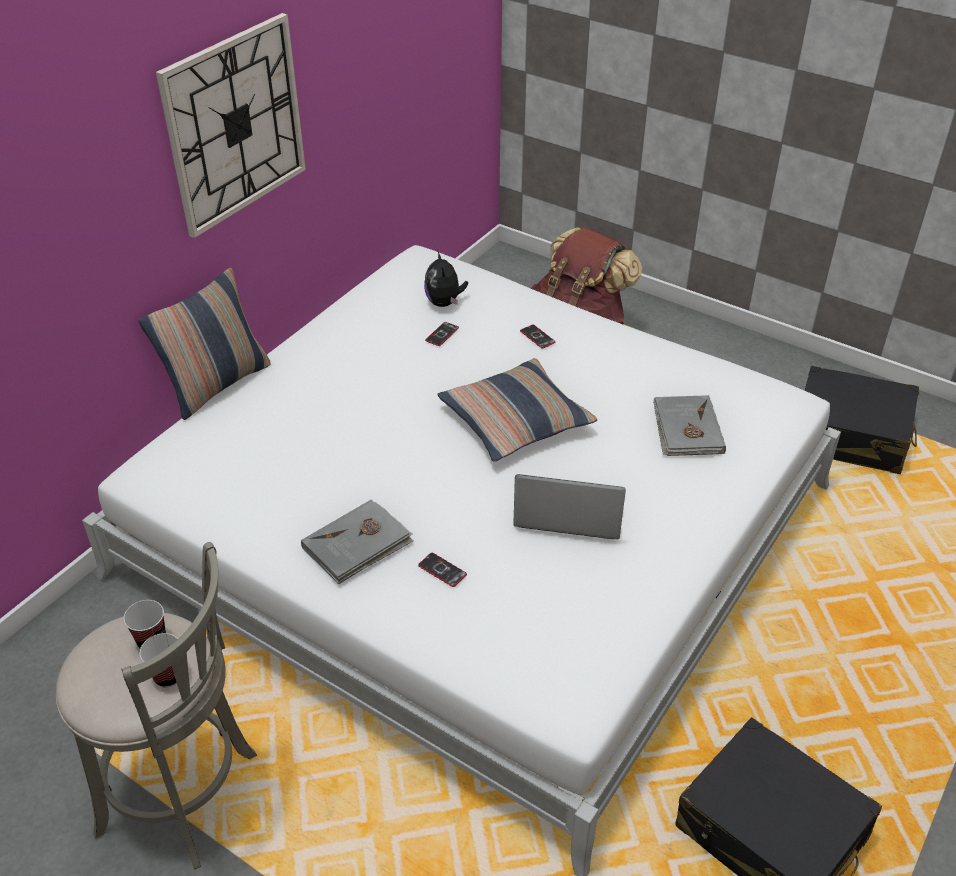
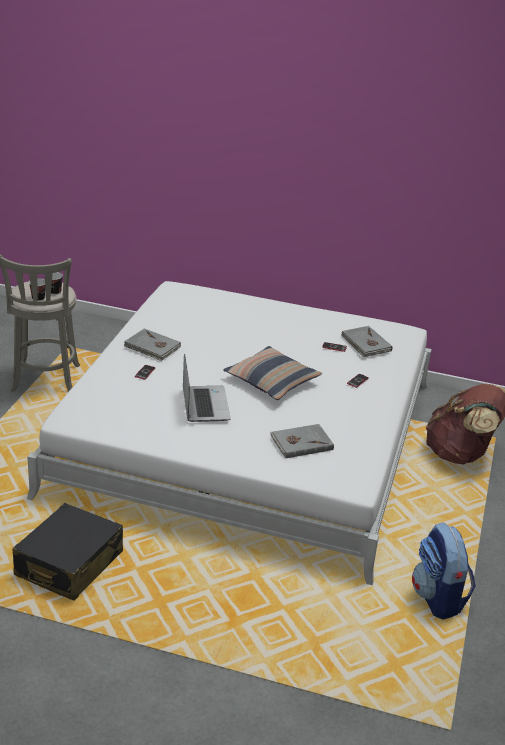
camera: 70 degrees right, 10 degrees down
(217, 385) = (250, 293): pillow -> none
(235, 124) = (319, 177): wall clock -> none
(444, 303) = (365, 344): plush toy -> grey book
(850, 436) = (438, 598): black suitcase -> backpack

